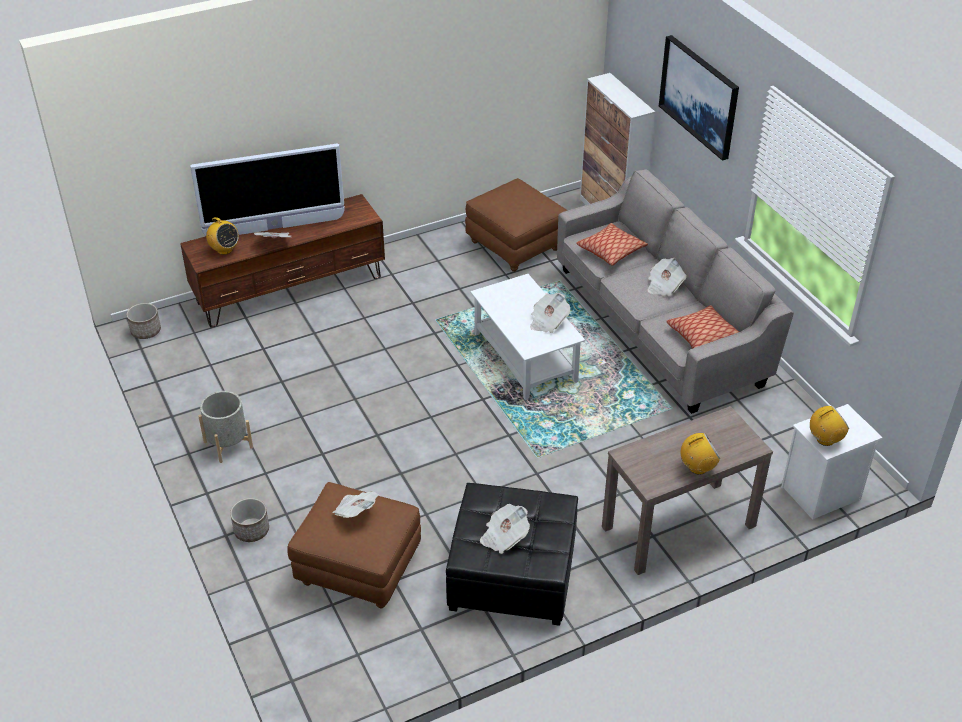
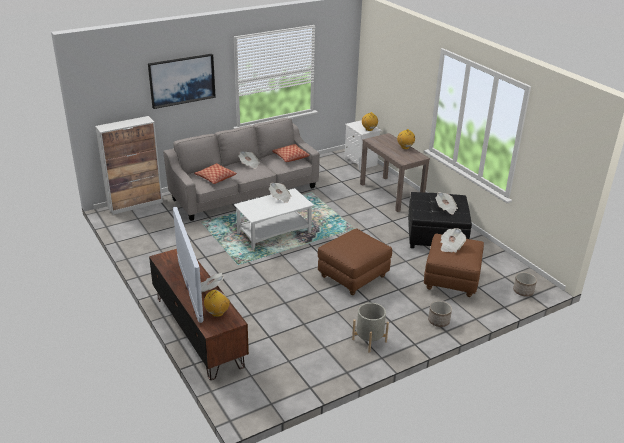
camera: 95 degrees left, 10 degrees down
(146, 331) = (249, 405): planter -> planter (523, 291)
(515, 246) = (161, 237): brown ottoman -> brown ottoman (353, 276)

